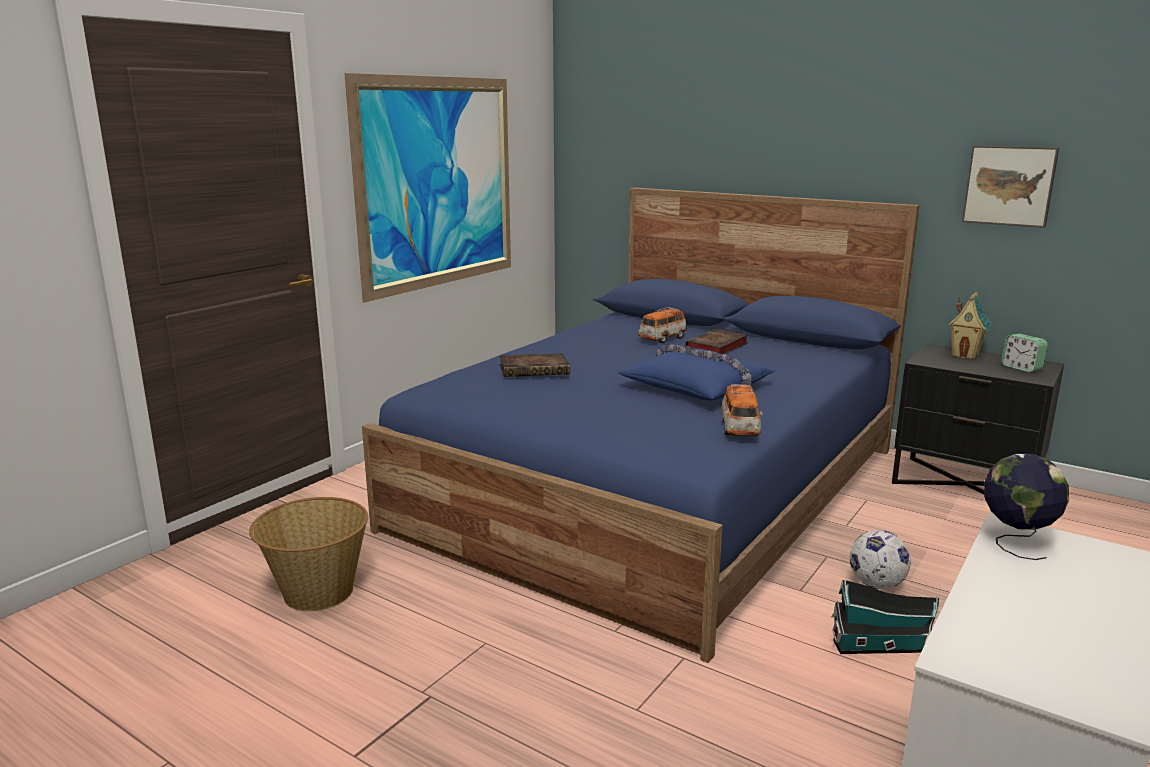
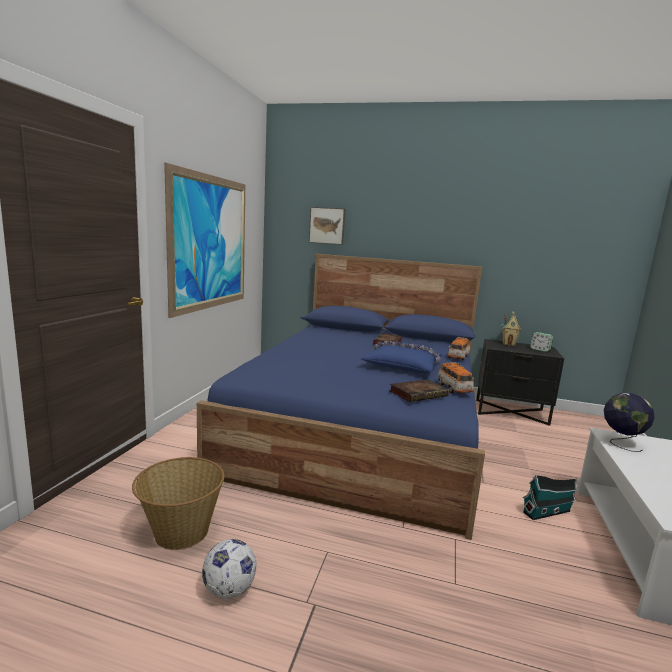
camera: 20 degrees left, 5 degrees down
(536, 370) = (305, 359): book -> book (419, 393)
(662, 339) = (354, 339): toy car -> toy car (458, 357)
(877, 584) = (516, 473): football -> football (229, 590)
(1009, 185) = (526, 257): picture -> picture (327, 226)

